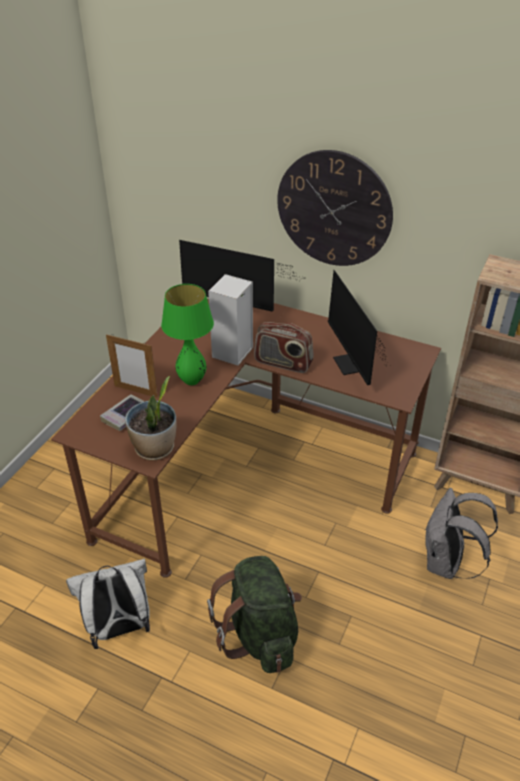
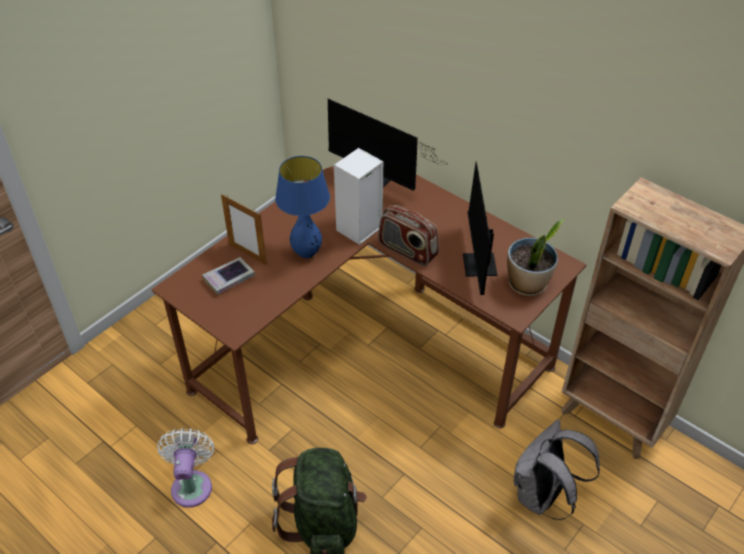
camera: 15 degrees right, 5 degrees up
(119, 628) = (192, 484): white backpack -> white fan
(155, 448) = (245, 319): potted plant -> potted plant (527, 284)
(192, 381) = (307, 253): green table lamp -> blue table lamp
(334, 209) = (488, 95): wall clock -> none

